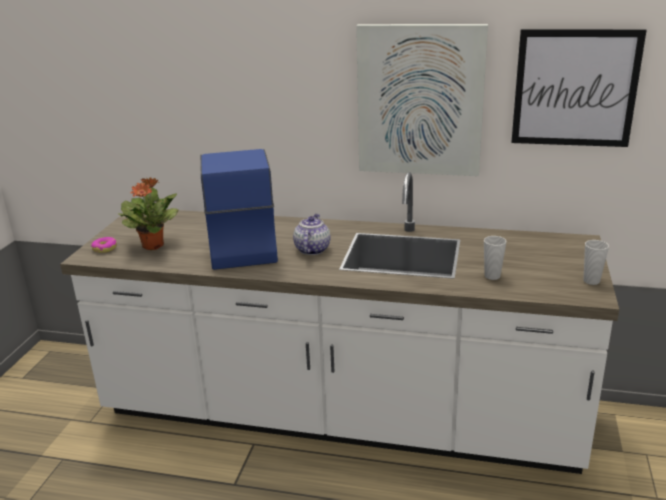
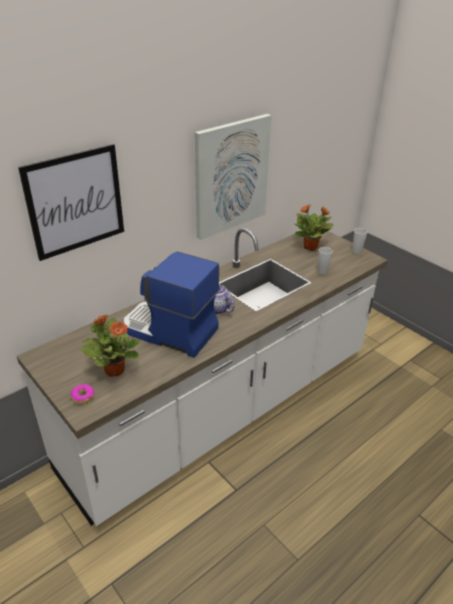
camera: 55 degrees left, 10 degrees up
(535, 251) = (311, 247): none -> potted plant
(575, 88) = (304, 143): picture -> picture (75, 202)

